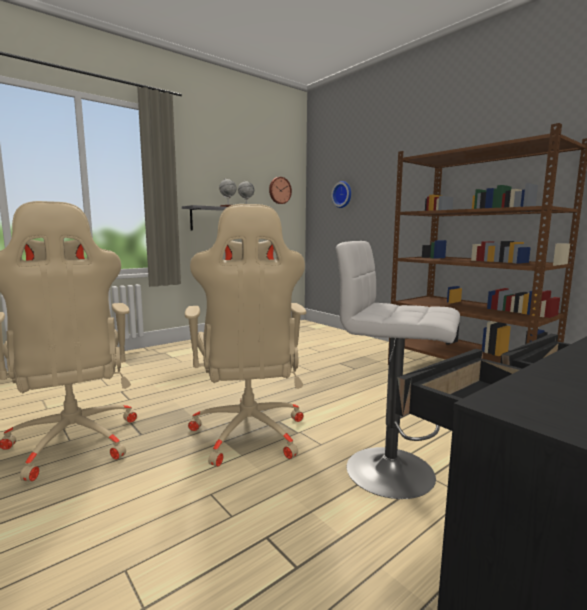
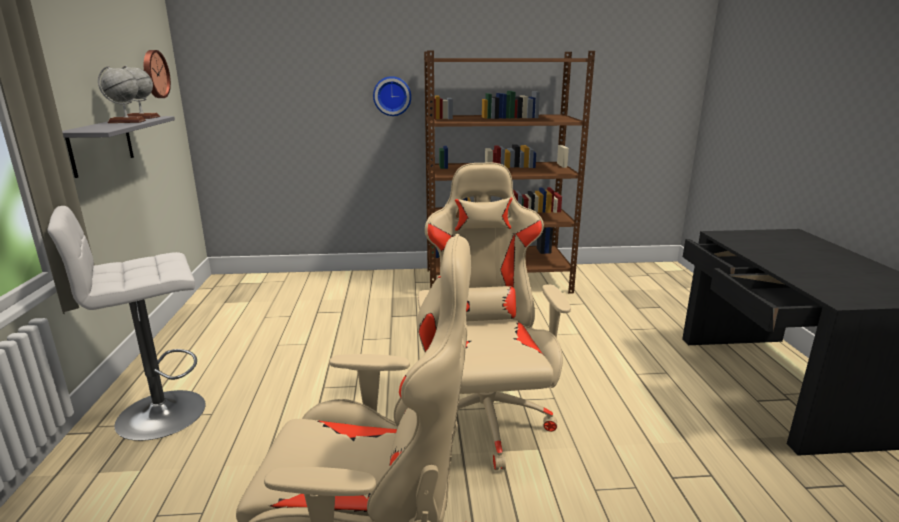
camera: 55 degrees left, 10 degrees up
(248, 428) = (487, 426): beige office chair -> beige office chair turned 120 degrees counterclockwise
(343, 194) = (267, 81): wall clock -> wall clock (392, 96)
(389, 470) = (618, 385): white stool -> white stool (160, 414)

